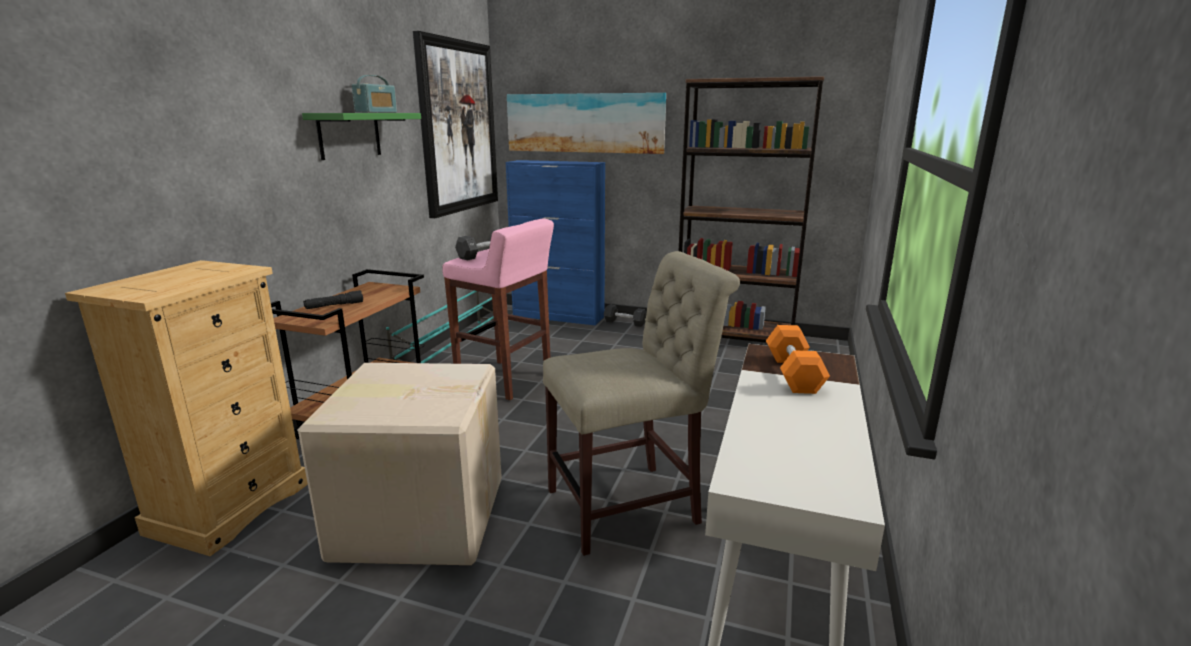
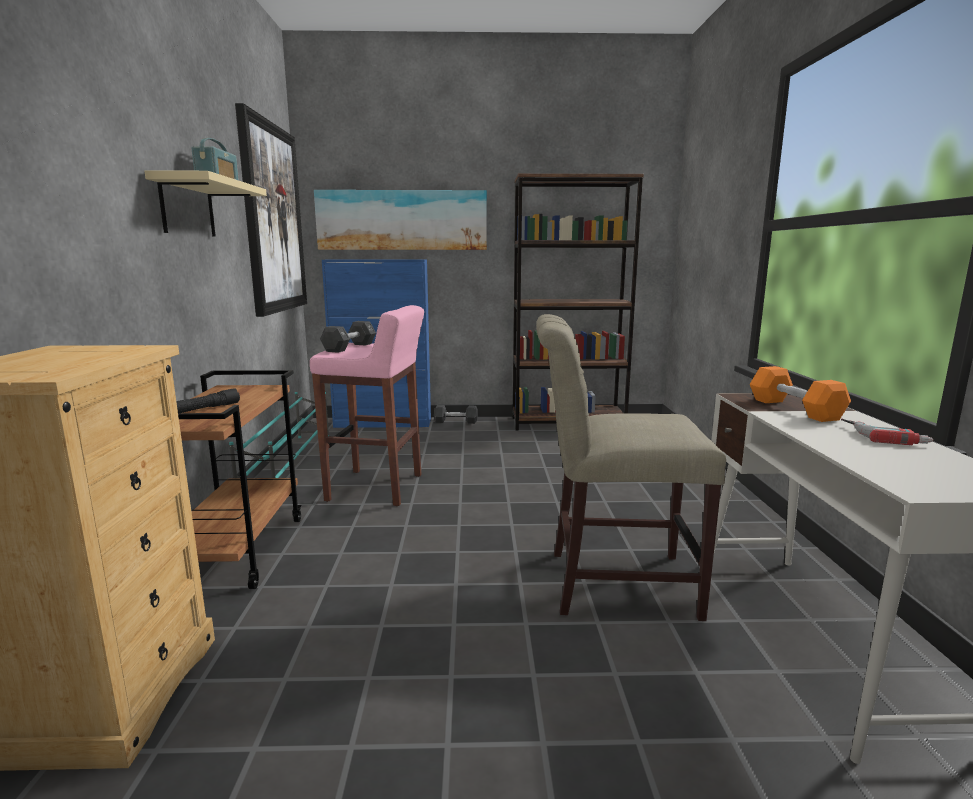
camera: 20 degrees left, 5 degrees down
(349, 135) = (187, 208): green shelf -> beige shelf
(419, 516) = (393, 644): cardboard box -> none
(631, 505) = (611, 582): beige chair -> beige chair turned 135 degrees counterclockwise
(827, 418) = (883, 435): none -> power drill

